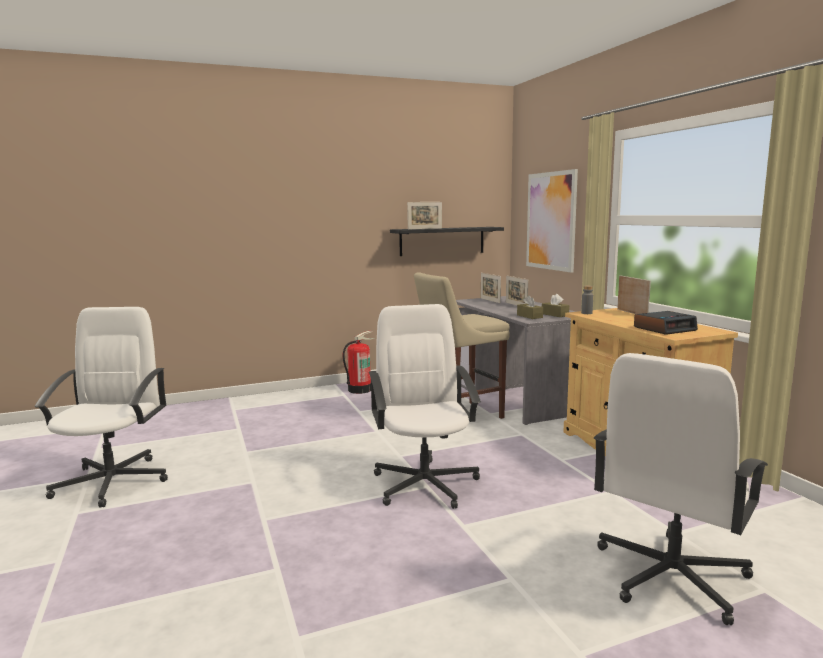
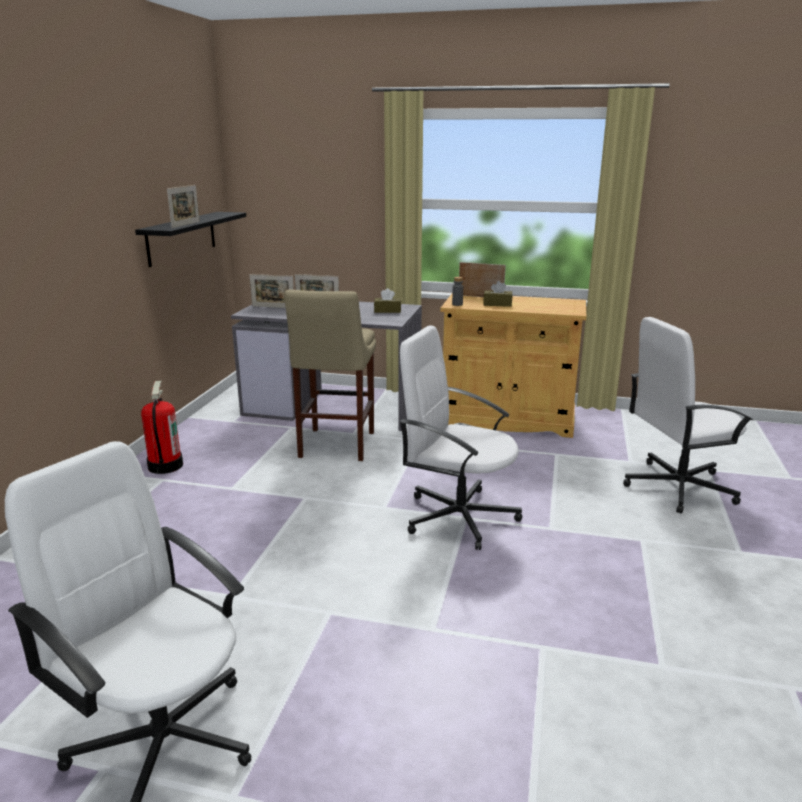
camera: 55 degrees left, 10 degrees up
(529, 316) = (376, 318): brown tissue box -> brown tissue box (497, 304)
(551, 221) = (312, 203): picture -> none
(664, 328) = (549, 307): alarm clock -> none
(669, 576) = (677, 487): white office chair -> white office chair turned 90 degrees clockwise

